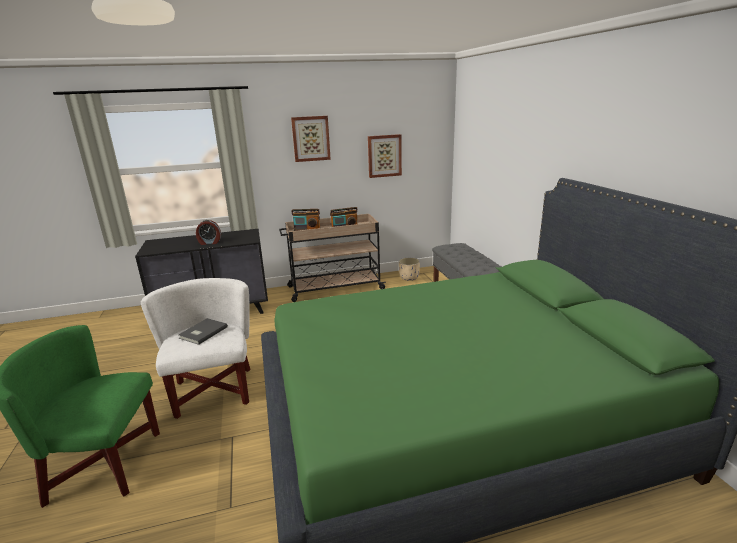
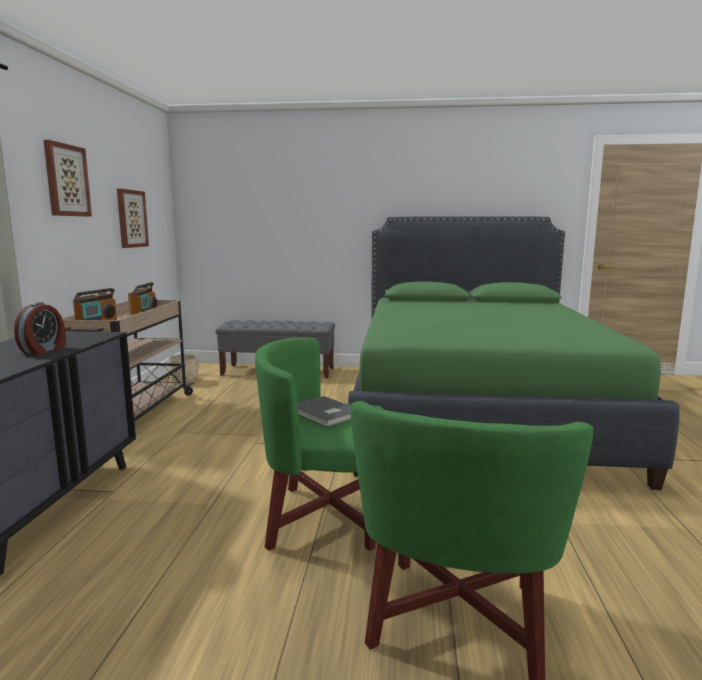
camera: 70 degrees left, 10 degrees down
(213, 391) = (324, 517): white armchair -> green armchair

